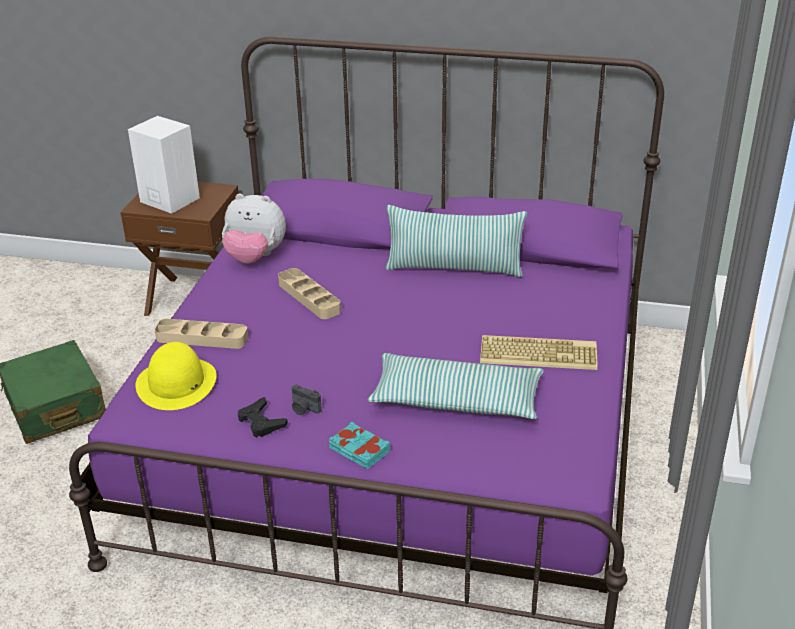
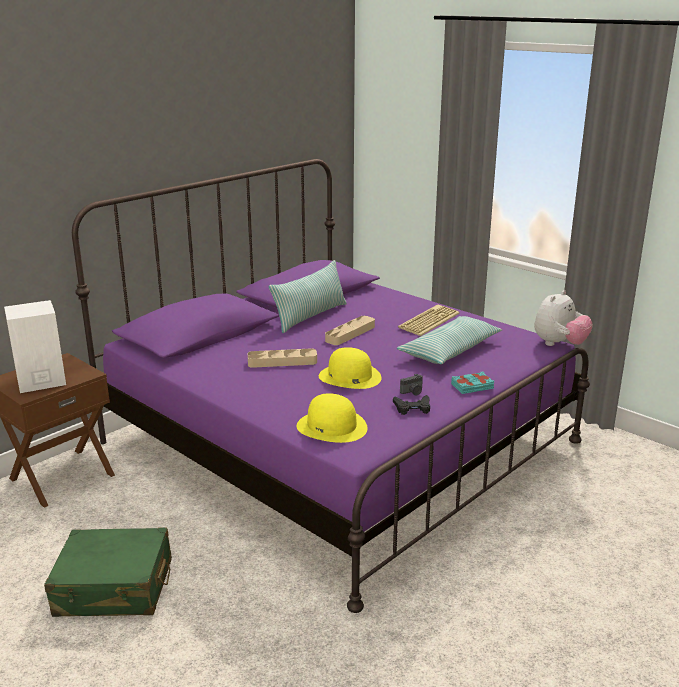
camera: 60 degrees left, 10 degrees down
(202, 338) = (284, 406): beige tray -> beige tray (350, 333)
(255, 257) = (200, 366): plush toy -> plush toy (559, 344)
(308, 352) = (349, 377): none -> yellow hat

